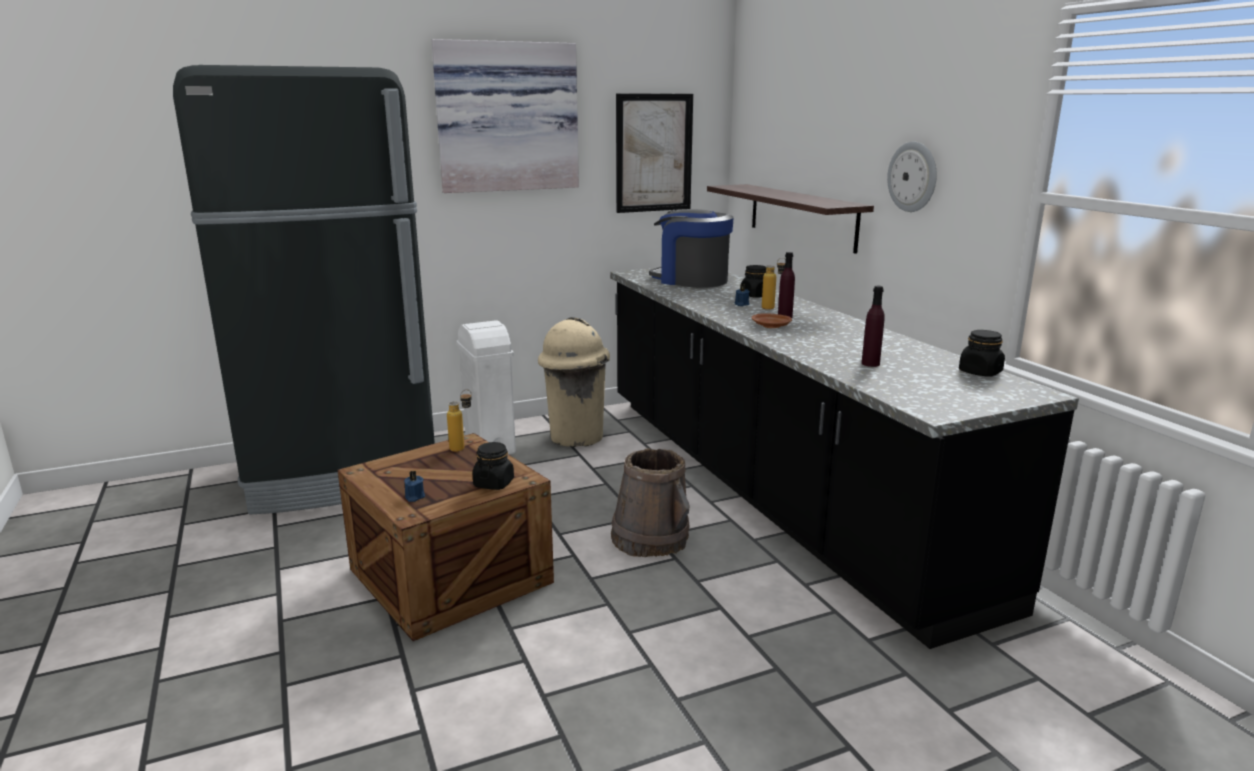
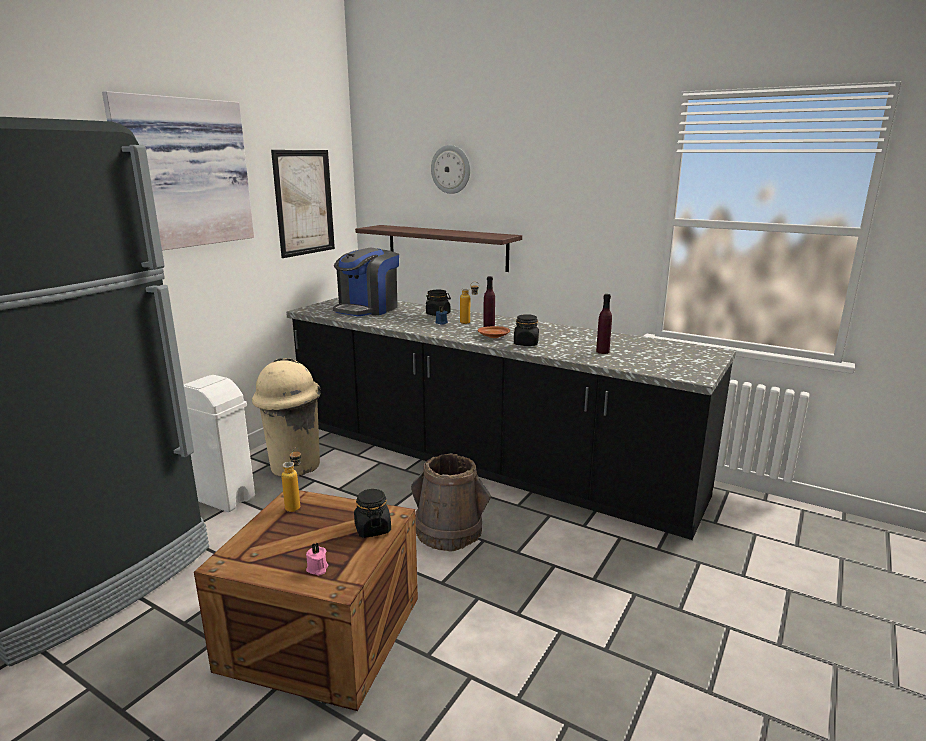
camera: 35 degrees left, 0 degrees up
(414, 497) = (317, 569): blue candle -> pink candle
(691, 280) = (368, 309): coffee machine -> coffee machine turned 60 degrees counterclockwise
(913, 177) = (558, 212): wall clock -> wall clock (451, 169)
(980, 372) = (666, 344): black jar -> black jar (526, 343)

